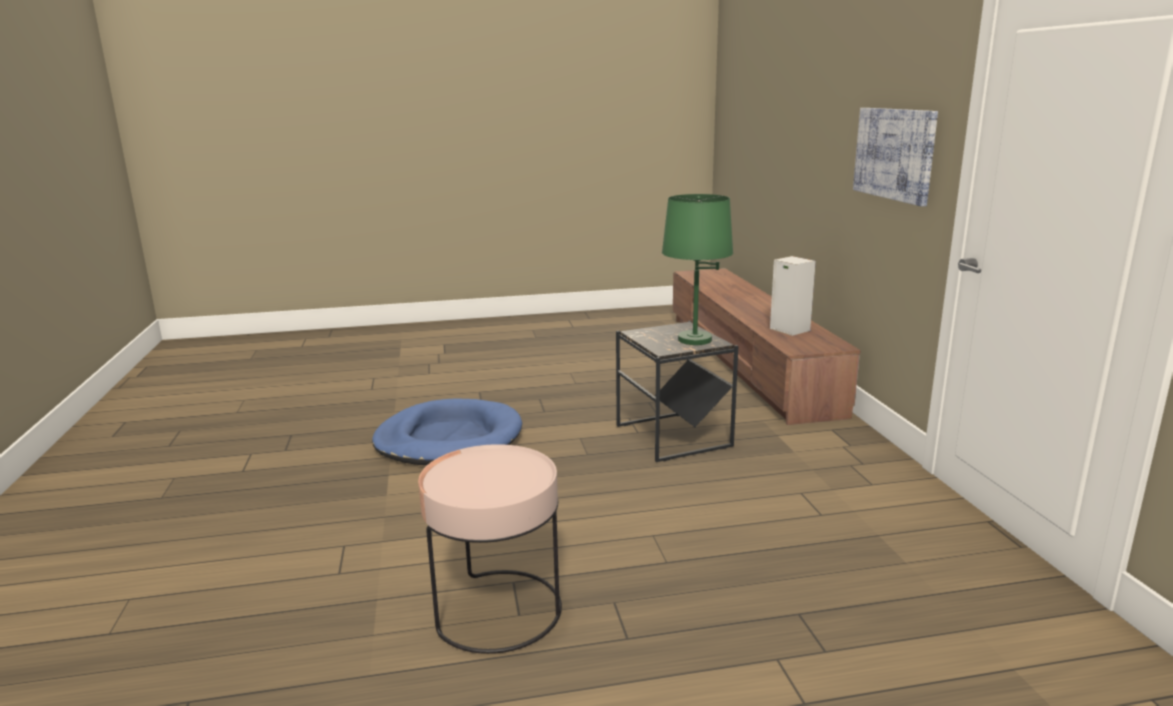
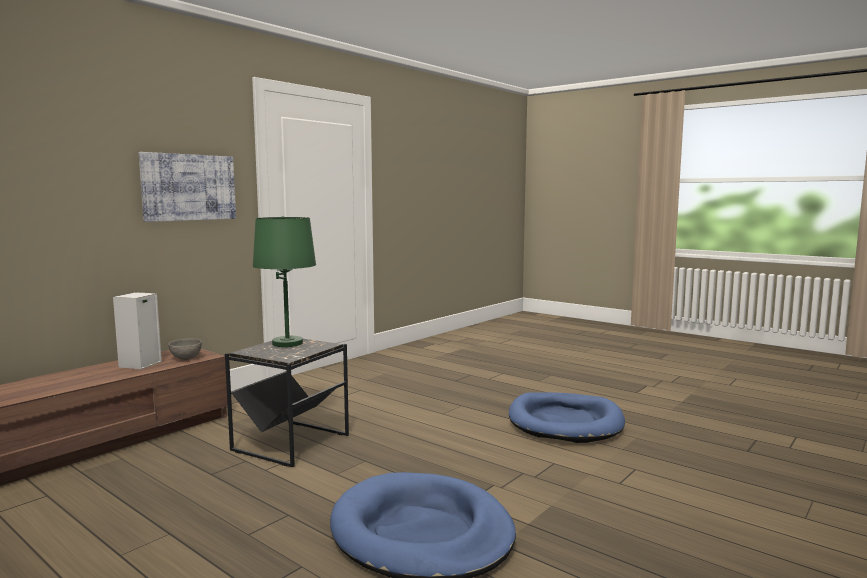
camera: 130 degrees left, 10 degrees down
(497, 611) = (565, 422): pink side table -> blue dog bed
(794, 343) = (185, 358): none -> grey bowl

